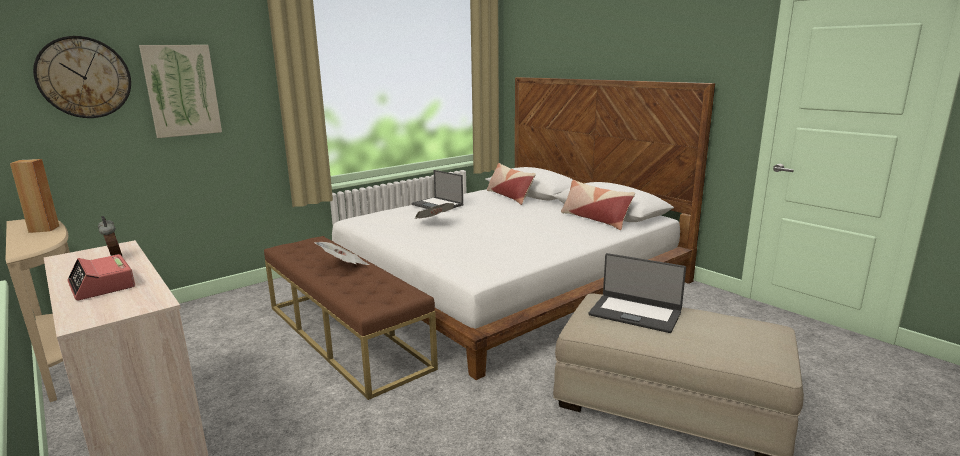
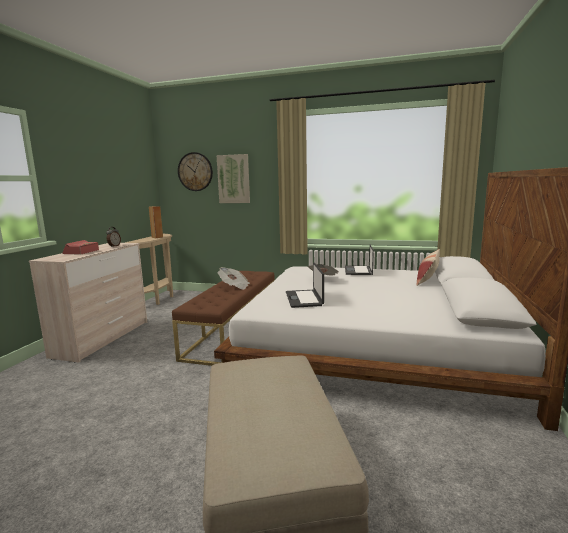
camera: 55 degrees right, 5 degrees down
(594, 219) = (440, 311): pillow -> none
(635, 313) = (273, 377): laptop -> laptop (304, 299)

